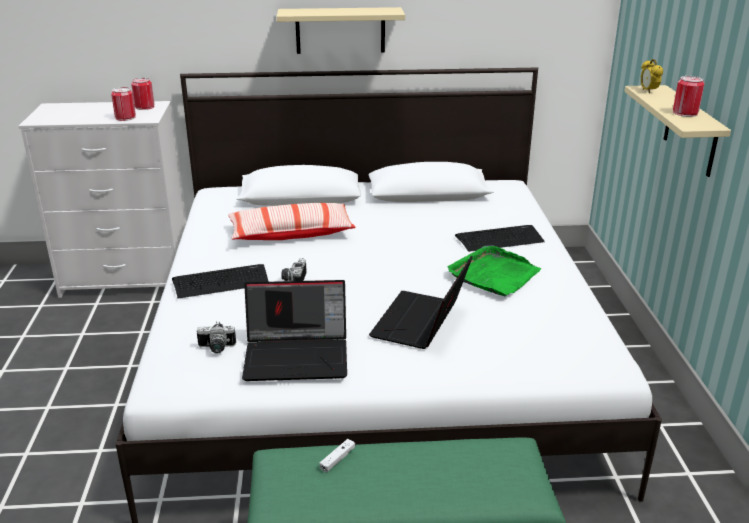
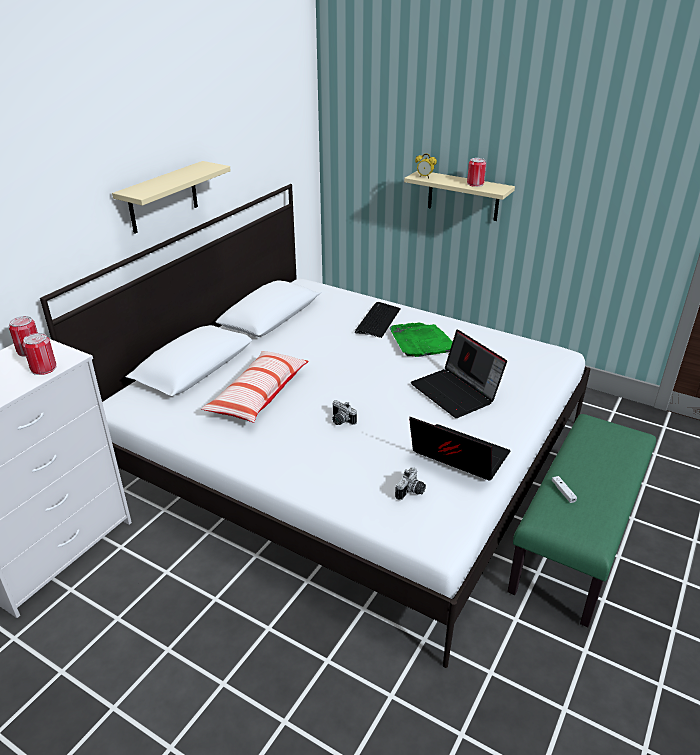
camera: 55 degrees left, 5 degrees up
(221, 282) = (302, 457): keyboard -> none
(298, 356) = (456, 457): laptop -> laptop turned 90 degrees counterclockwise

